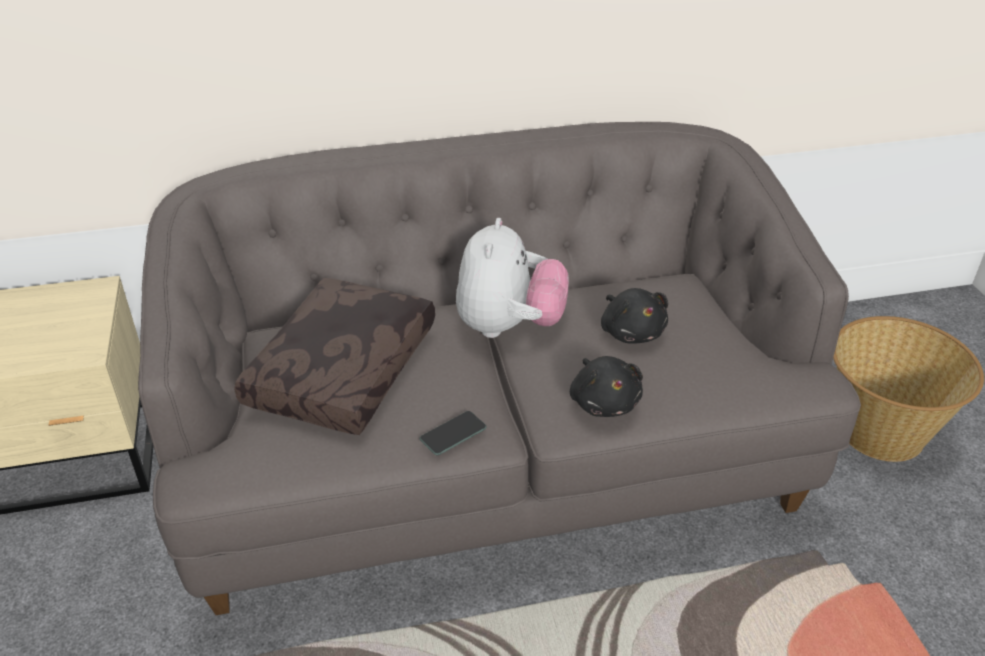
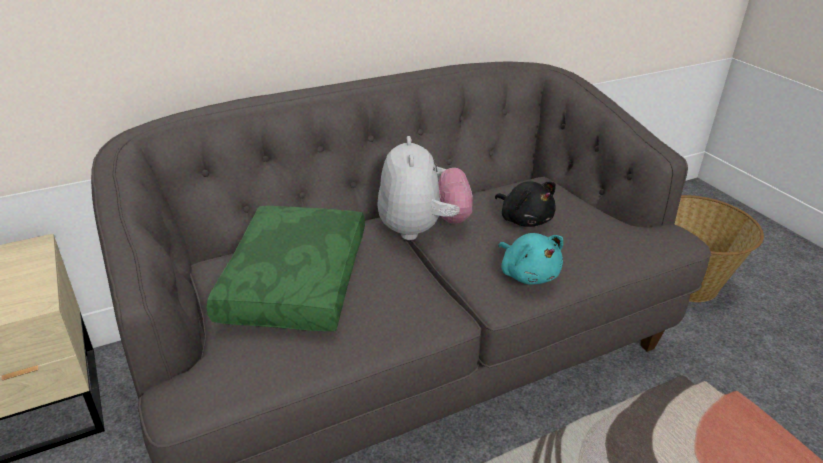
camera: 15 degrees left, 5 degrees down
(345, 372) = (298, 282): brown pillow -> green pillow
(453, 434) = (414, 318): phone -> none
(604, 402) = (528, 274): black plush toy -> turquoise plush toy

